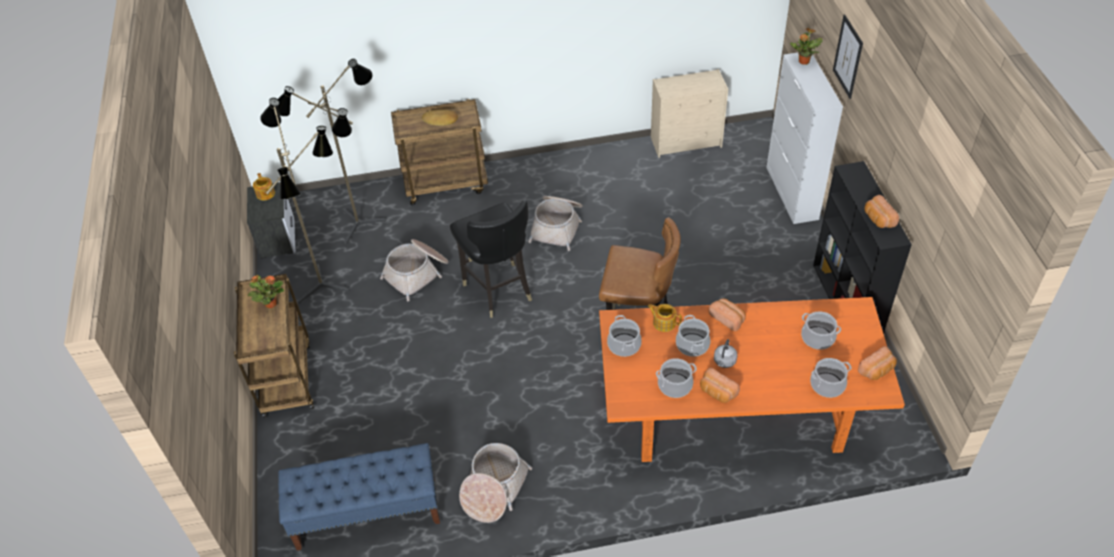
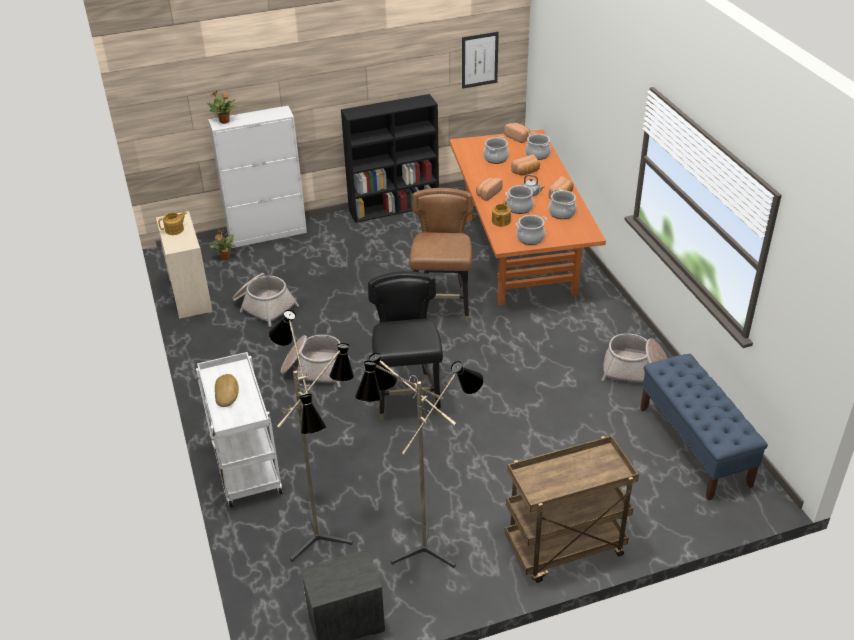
camera: 100 degrees left, 10 degrees down
(265, 194) = (326, 581): teapot -> teapot (175, 230)
(270, 303) = (548, 475): potted plant -> potted plant (225, 257)
(417, 273) = (393, 467): basket -> basket (264, 306)
(446, 184) = (245, 468): brown cart -> white cart
(498, 290) = (408, 400): black chair -> black chair turned 60 degrees counterclockwise
(848, 57) = (266, 70): picture -> picture (479, 60)
(878, 219) = (406, 104): bread -> bread (526, 172)

